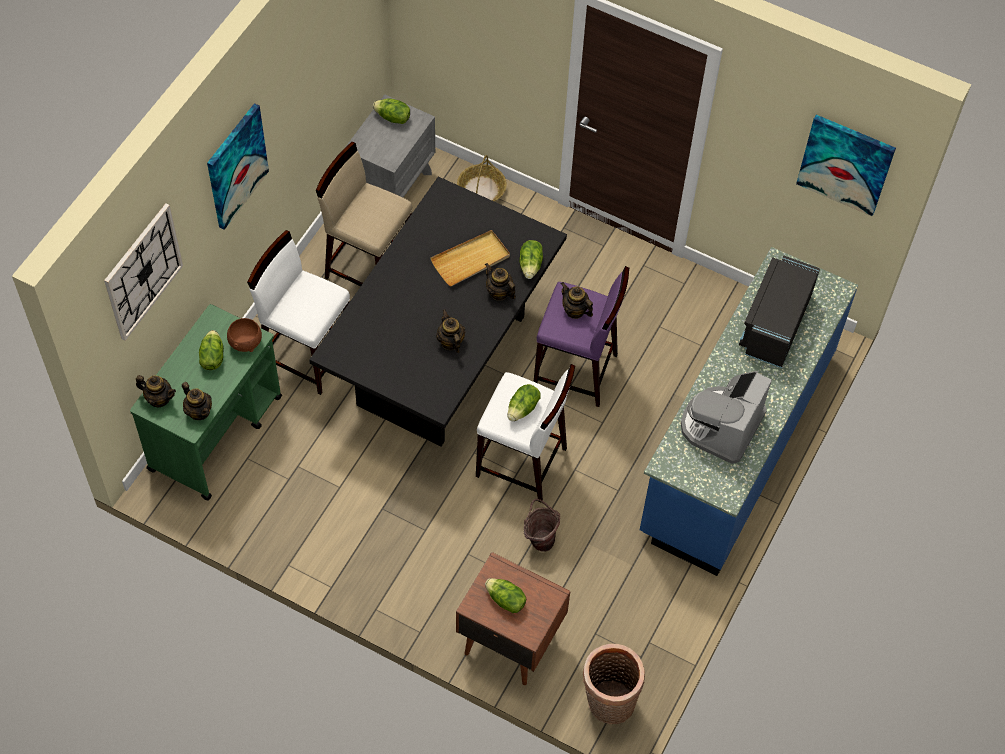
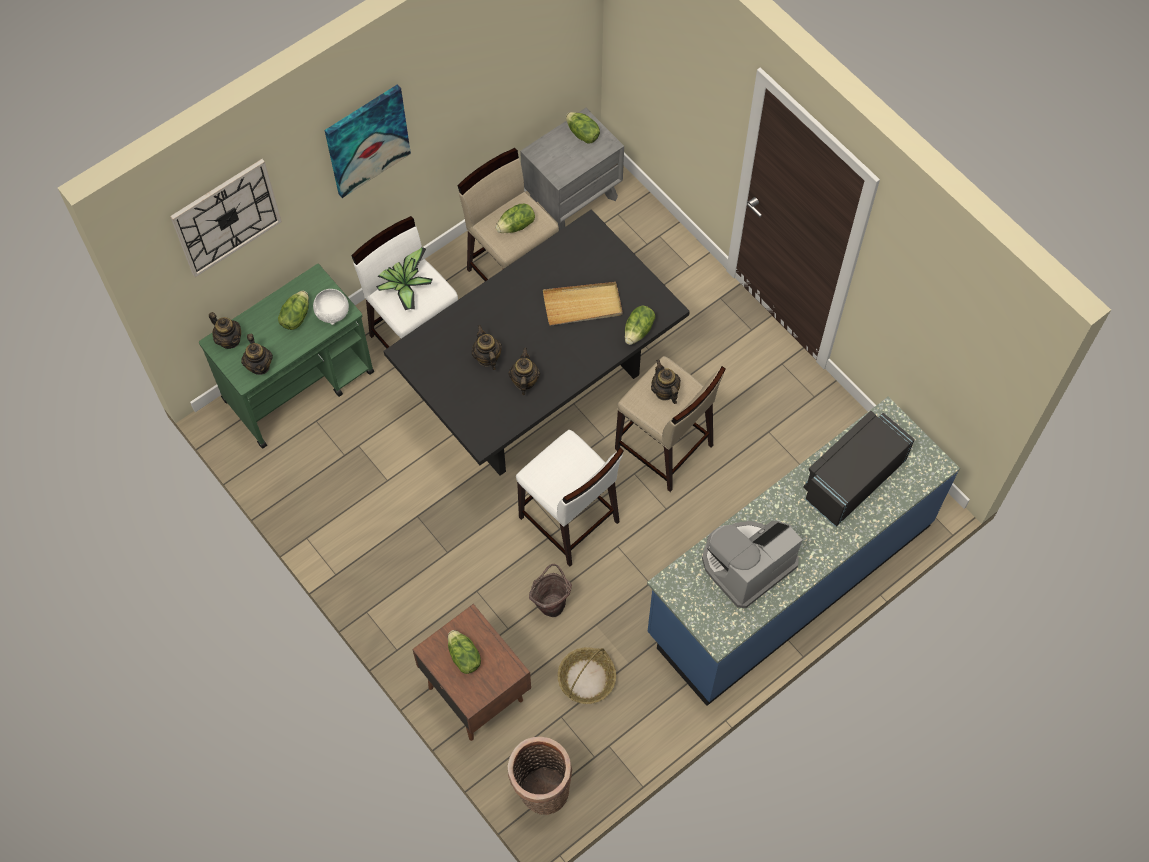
camera: 25 degrees right, 5 degrees up
(246, 342) = (333, 313): brown bowl -> white bowl
(294, 297) = (403, 283): none -> potted plant
(481, 190) = (657, 232): basket -> basket (586, 679)
(499, 292) = (594, 347): teapot -> teapot (487, 357)
(523, 409) = (567, 473): lettuce -> lettuce (516, 226)
(576, 372) = (664, 448): purple stool -> beige stool
(845, 164) = (975, 342): picture -> none

